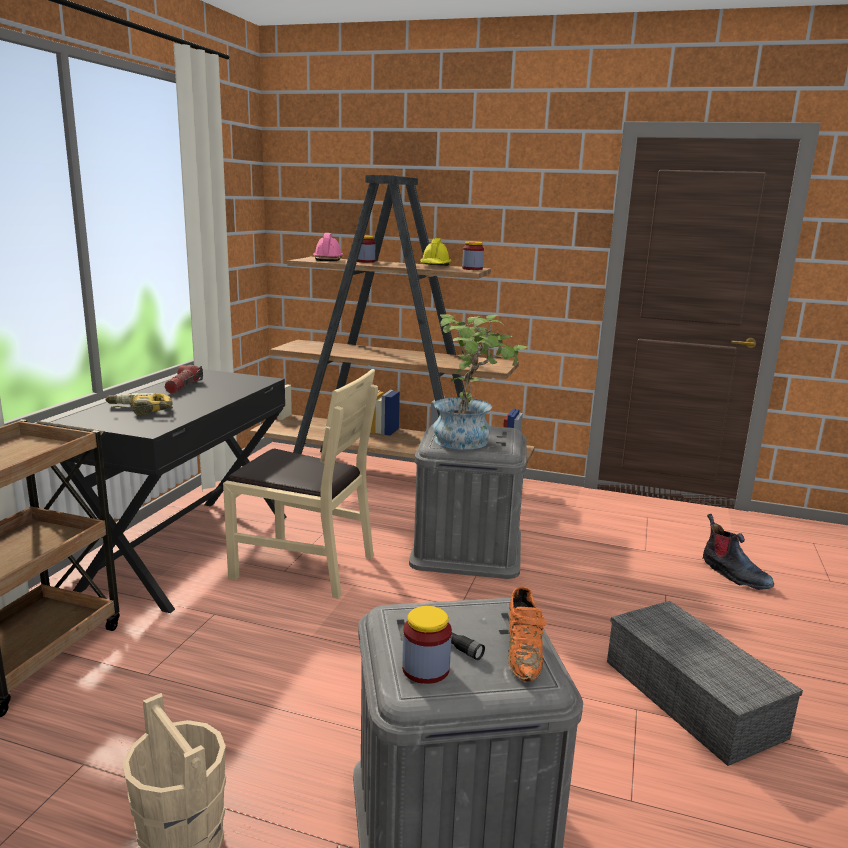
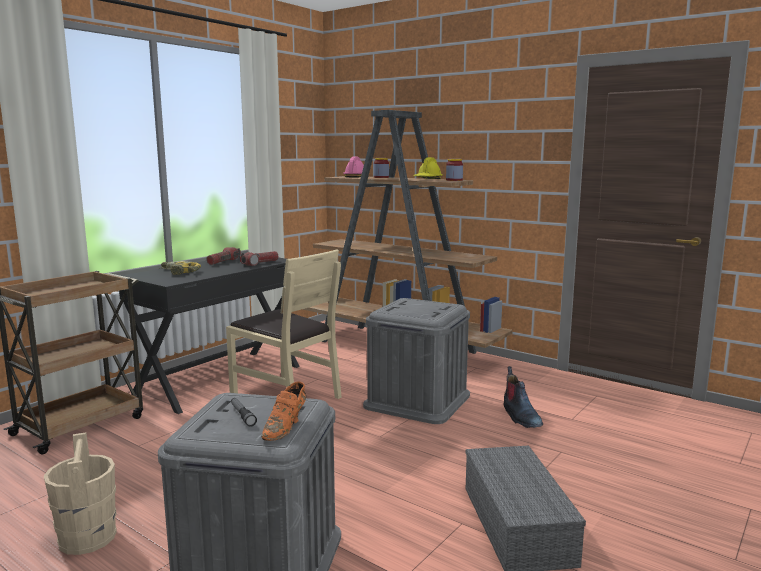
camera: 20 degrees right, 5 degrees down
(240, 387) = (260, 263): none -> flashlight
(425, 669) = (210, 426): jar -> none
(470, 440) = (413, 309): potted plant -> none
(733, 574) = (641, 446): boot -> boot (520, 417)

